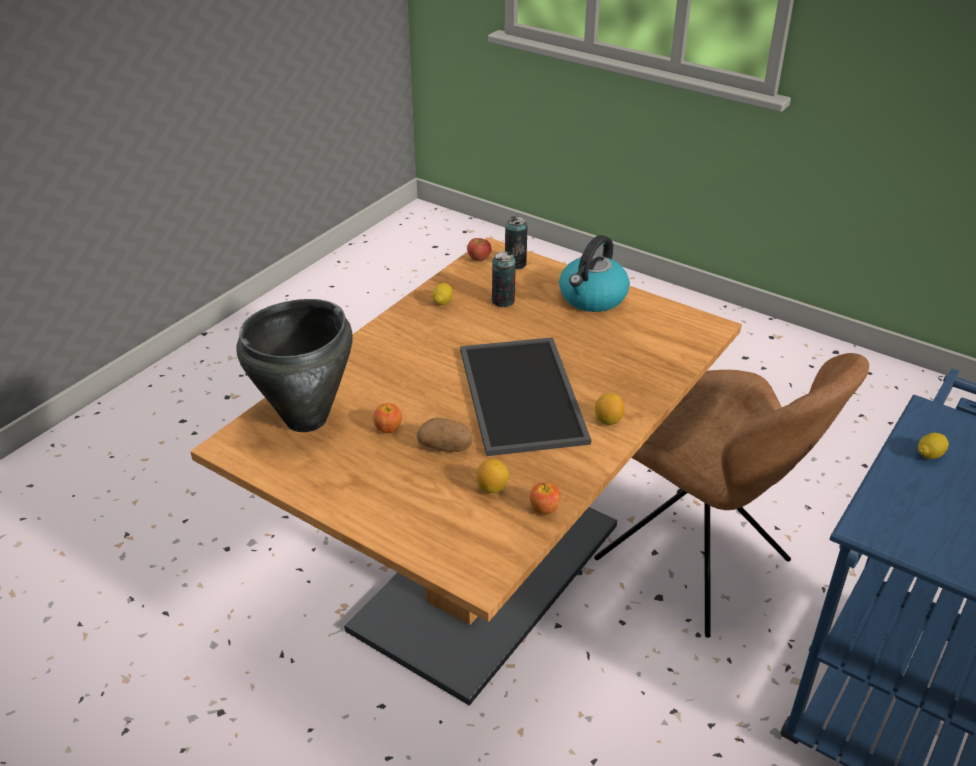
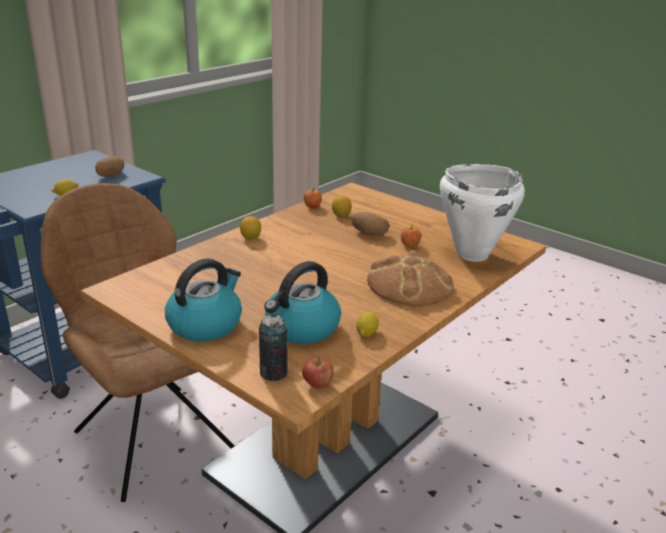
camera: 175 degrees left, 10 degrees down
(307, 419) = (471, 254): black cooking pot -> white cooking pot
(395, 360) = (410, 285): none -> bread
(503, 301) = (302, 328): can -> kettle
(525, 396) = (306, 254): tray -> none
(928, 524) = (110, 175): none -> potato

